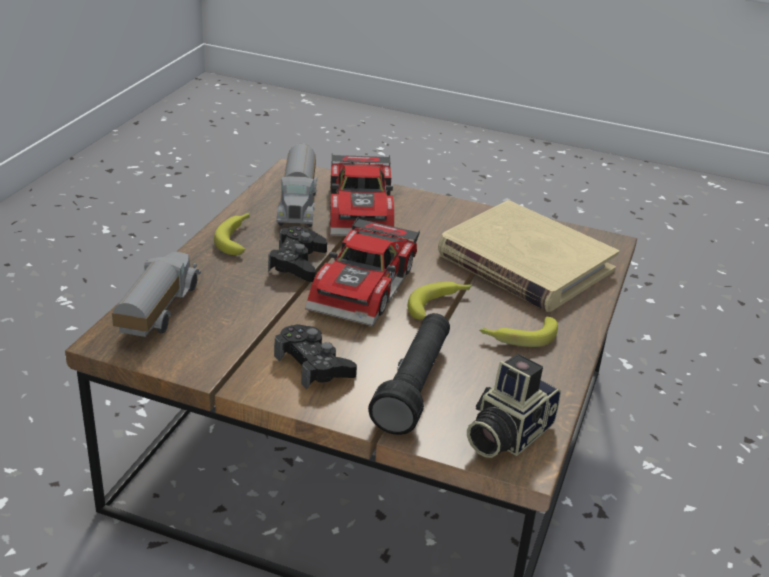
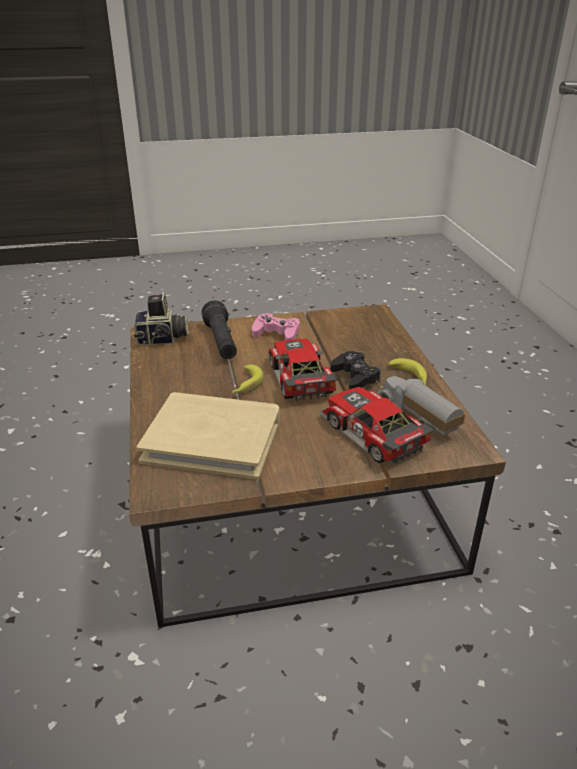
camera: 150 degrees right, 0 degrees up
(157, 312) = (378, 328): toy truck -> none
(314, 365) = (277, 334): black game controller -> pink game controller
(506, 434) = (162, 339): camera -> camera turned 75 degrees clockwise
(518, 337) = (184, 384): banana -> none

